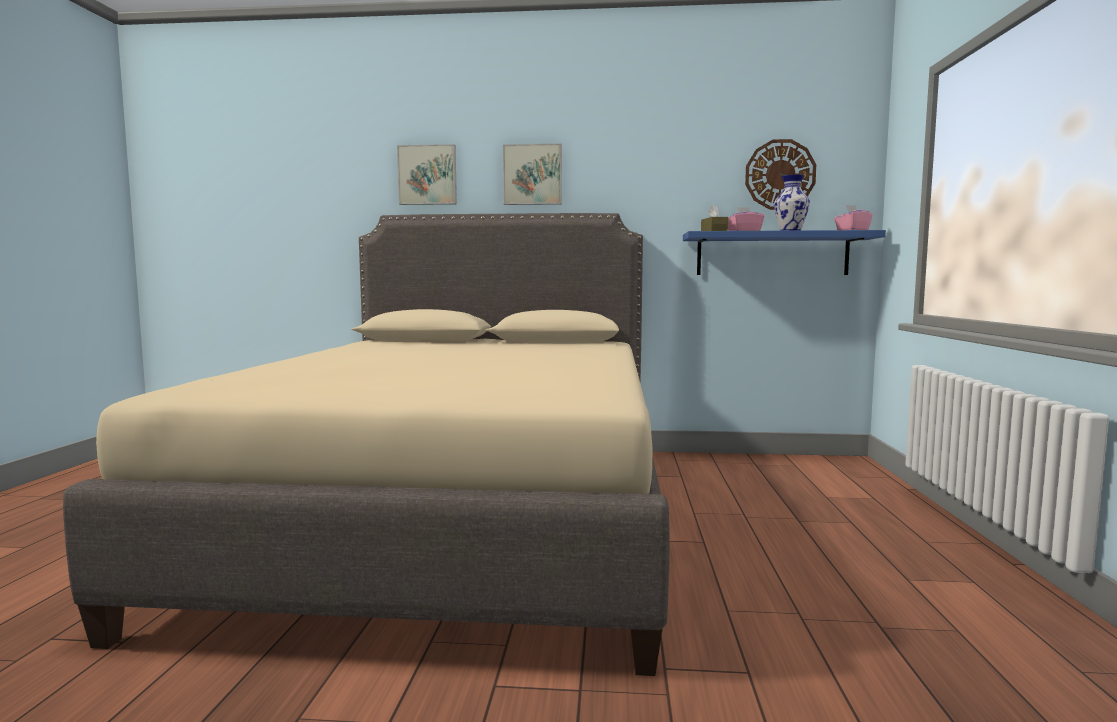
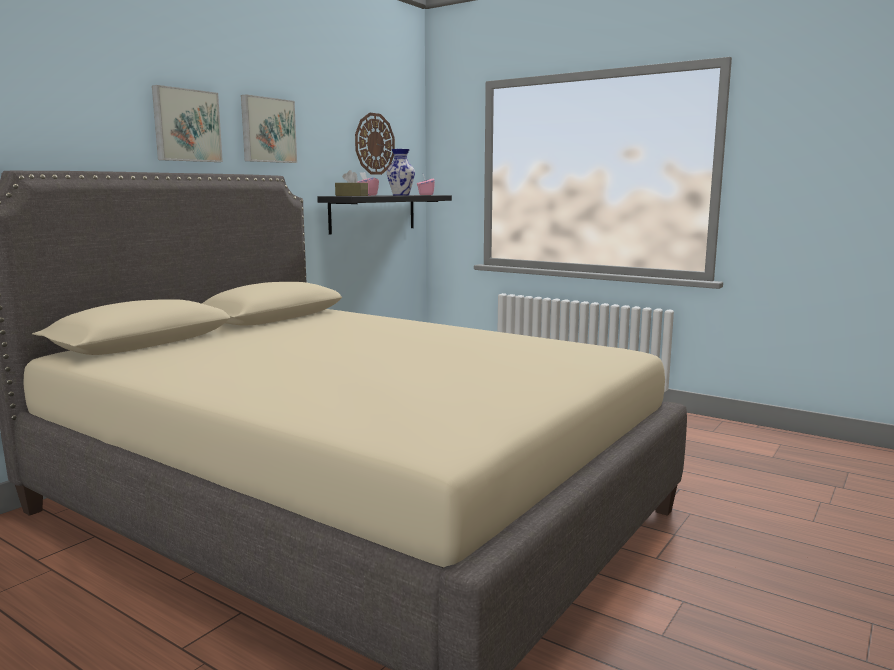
camera: 60 degrees left, 5 degrees up
(428, 175) = (55, 113): picture -> picture (267, 130)
(772, 254) = (373, 213): blue shelf -> black shelf

